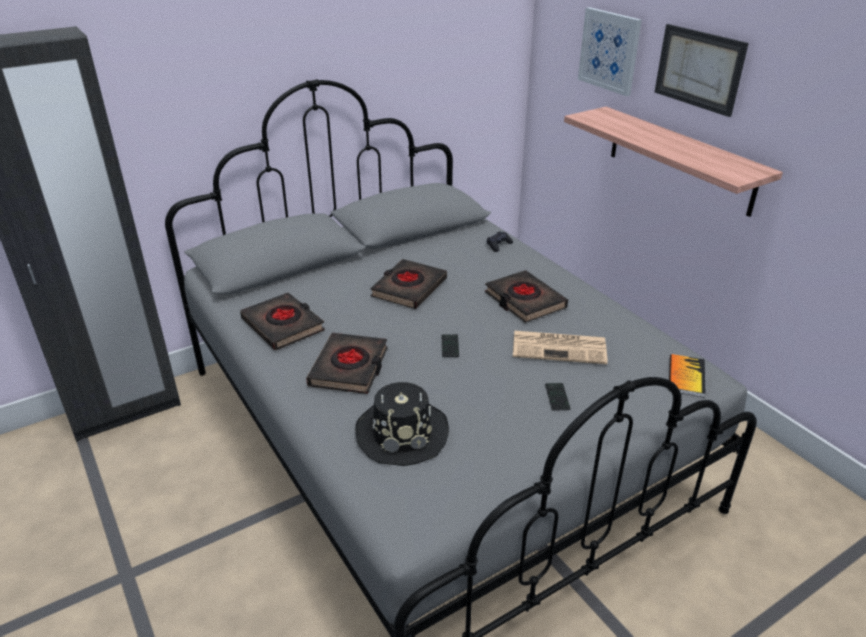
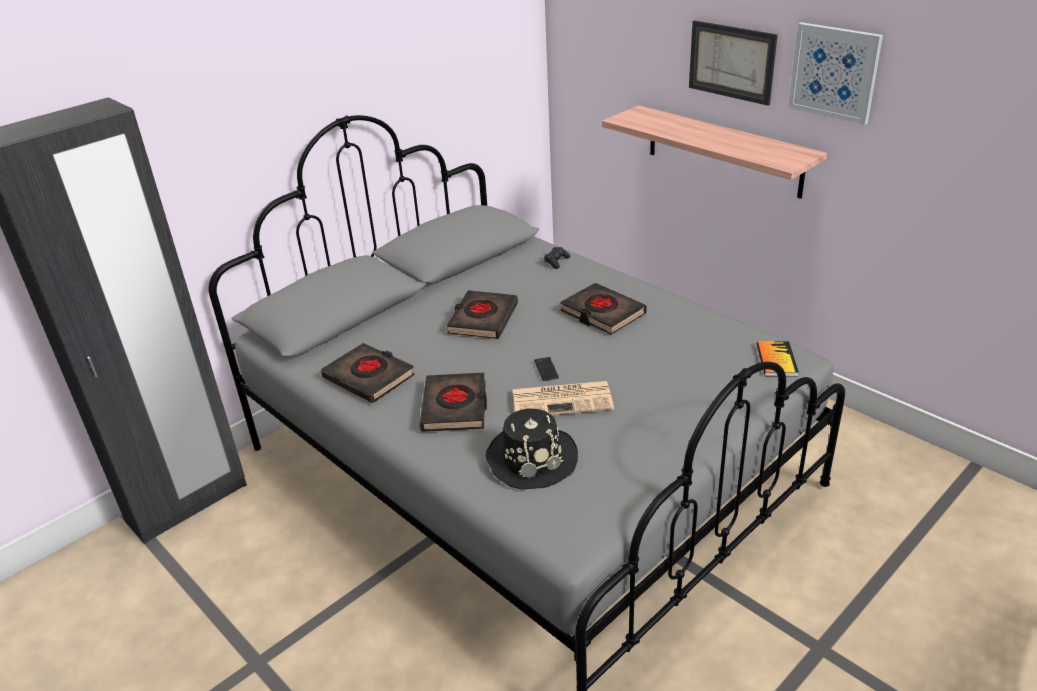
camera: 10 degrees left, 0 degrees up
(557, 397) = (665, 400): phone -> none
(560, 348) = (652, 353): newspaper -> newspaper (563, 400)
(609, 51) = (635, 49): picture -> picture (834, 72)

